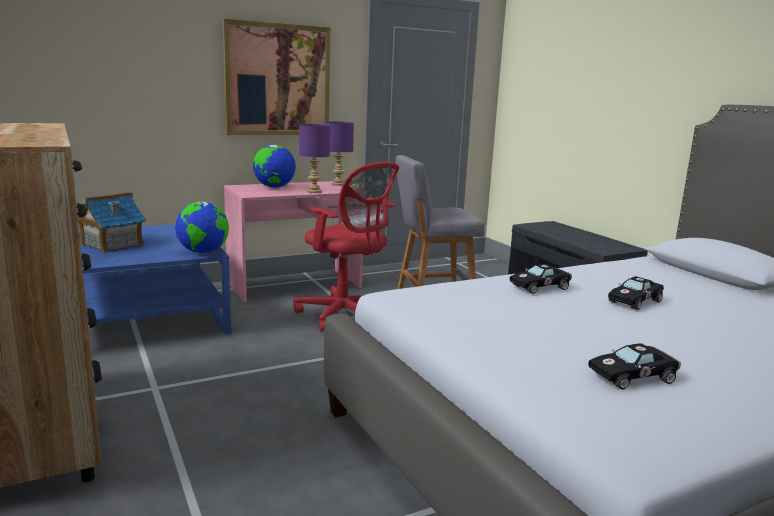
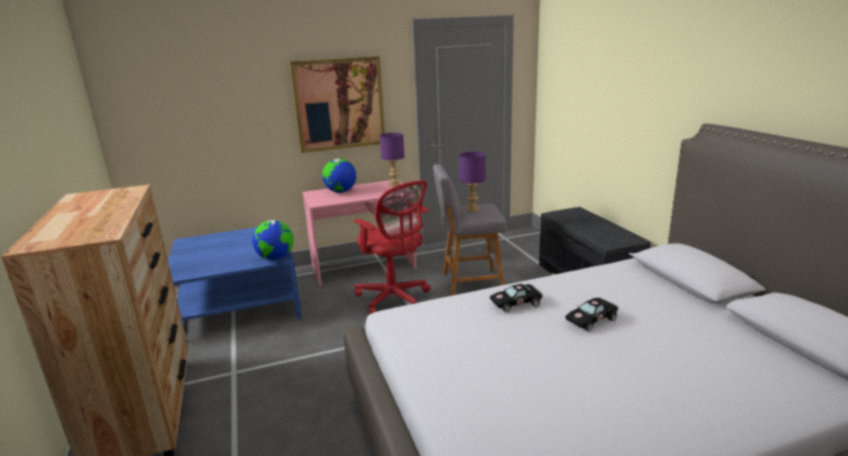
camera: 10 degrees right, 5 degrees up
(111, 244) = (212, 251): toy house -> none
(314, 191) = (370, 196): purple table lamp -> purple table lamp (473, 209)
(634, 376) = (545, 414): black toy car -> none

